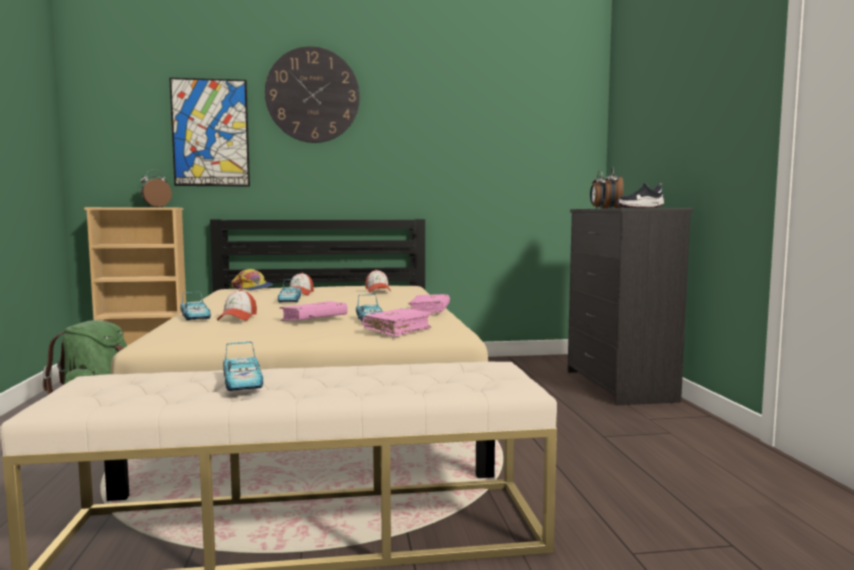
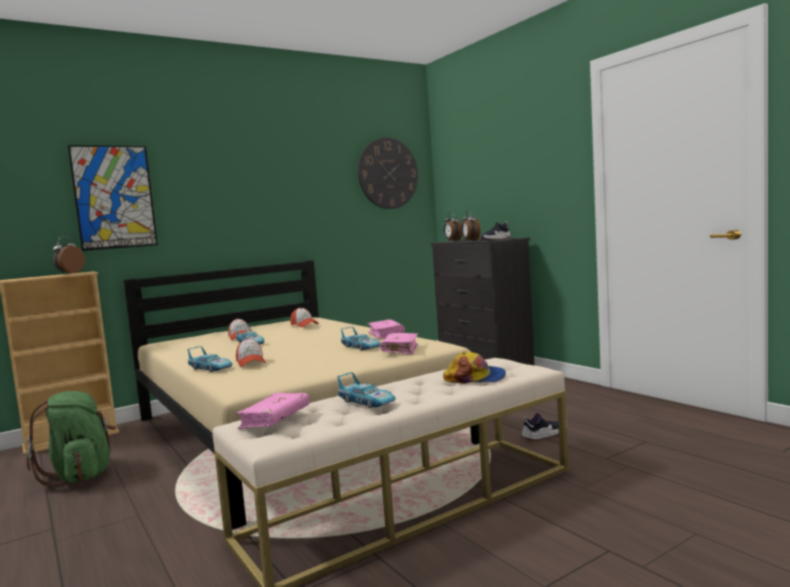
camera: 25 degrees left, 0 degrees up
(253, 288) = (180, 339): cap -> cap (475, 378)
(312, 95) = (208, 158): wall clock -> wall clock (388, 173)
(314, 320) = (316, 354): pink book -> pink book (275, 419)
(580, 491) = (542, 436): none -> shoe

